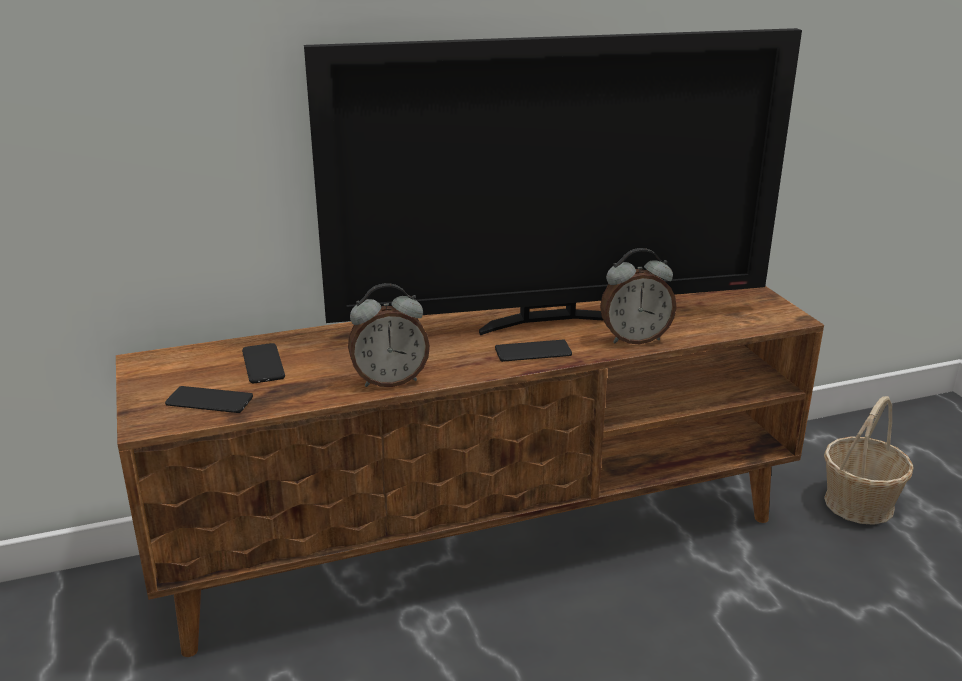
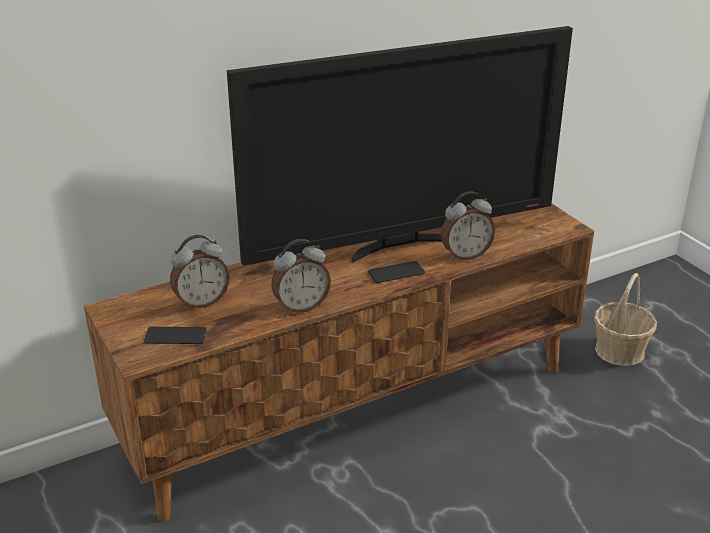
camera: 10 degrees left, 5 degrees up
(263, 364) = (201, 302): phone -> alarm clock

